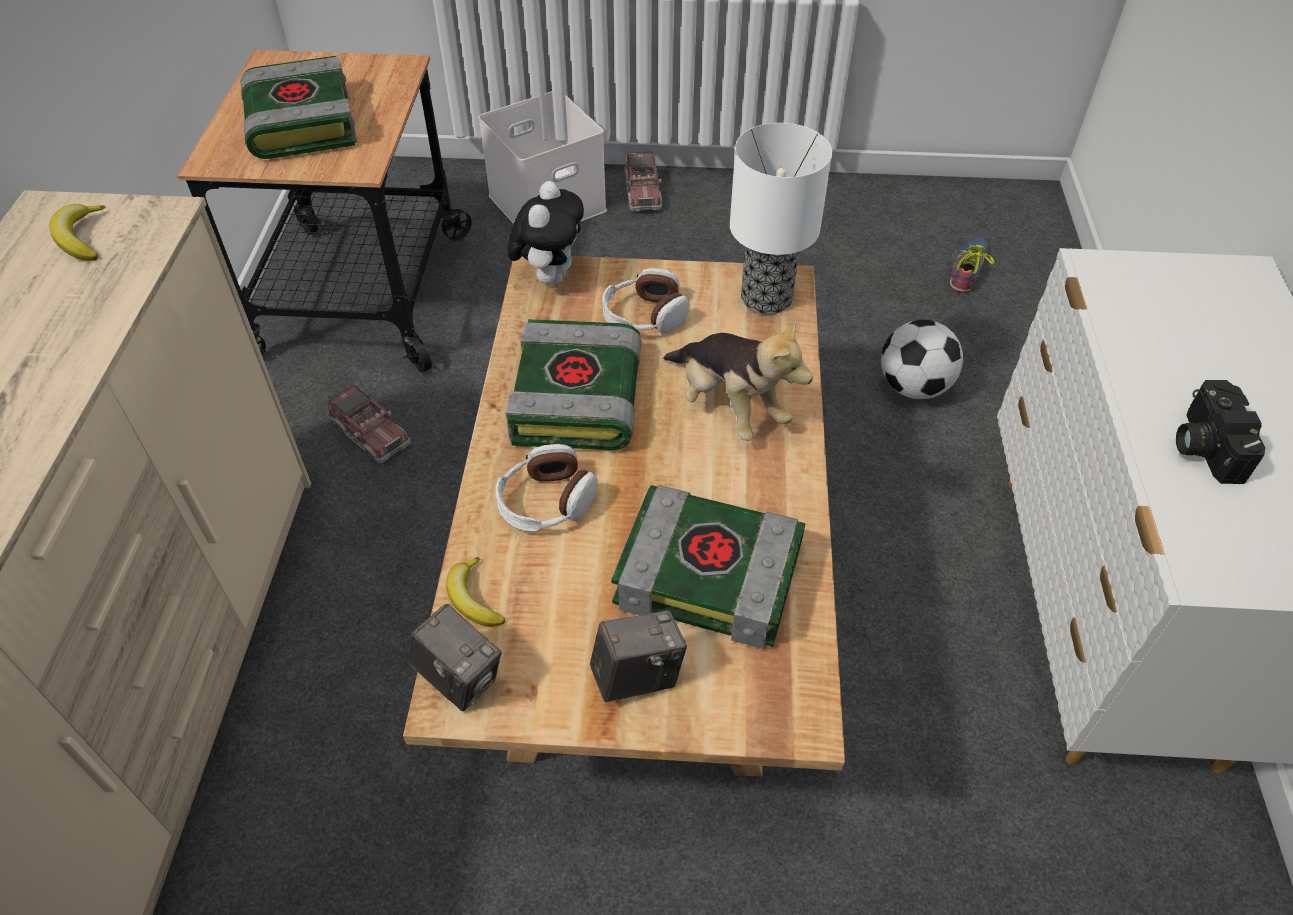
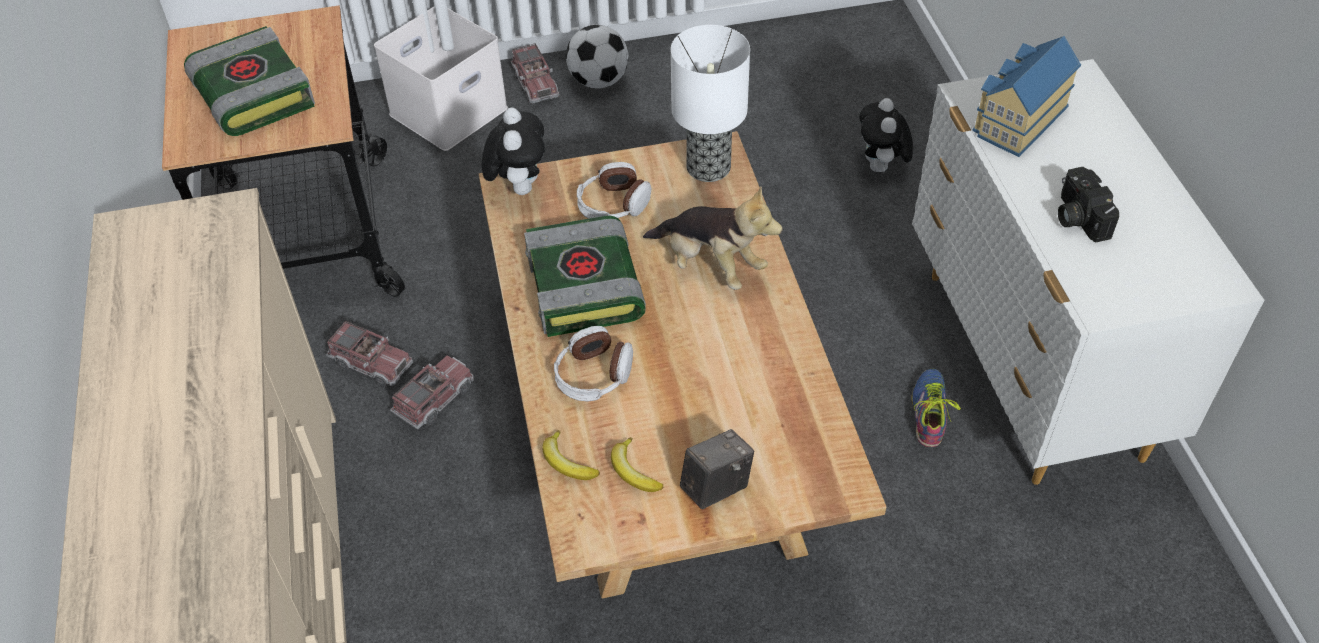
camera: 15 degrees left, 0 degrees up
(82, 238) = (173, 244): banana -> banana (633, 471)
(417, 488) = (434, 399): none -> toy truck
(459, 677) = (581, 522): camera -> none
(712, 574) = (744, 398): book -> none
(914, 387) = (832, 213): football -> football (598, 81)
(970, 270) = (849, 98): shoe -> shoe (932, 411)
(984, 350) = (881, 168): none -> plush toy
(1151, 308) = (1017, 119): none -> toy house

